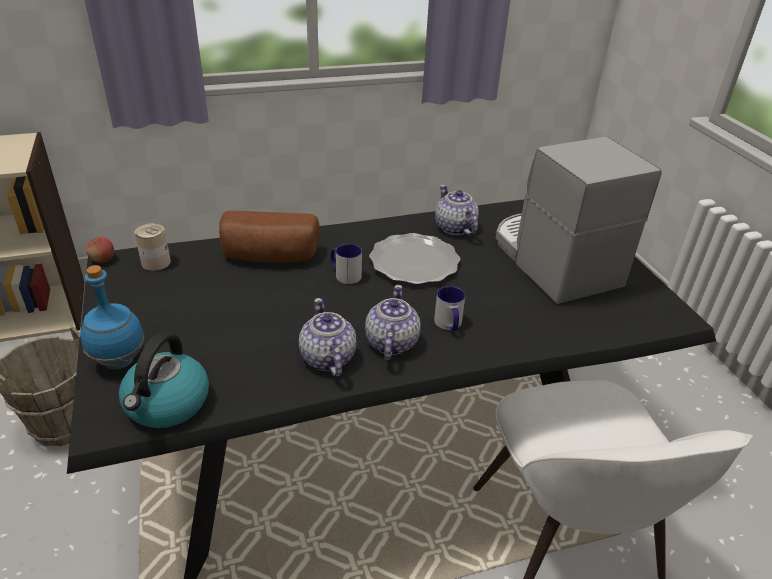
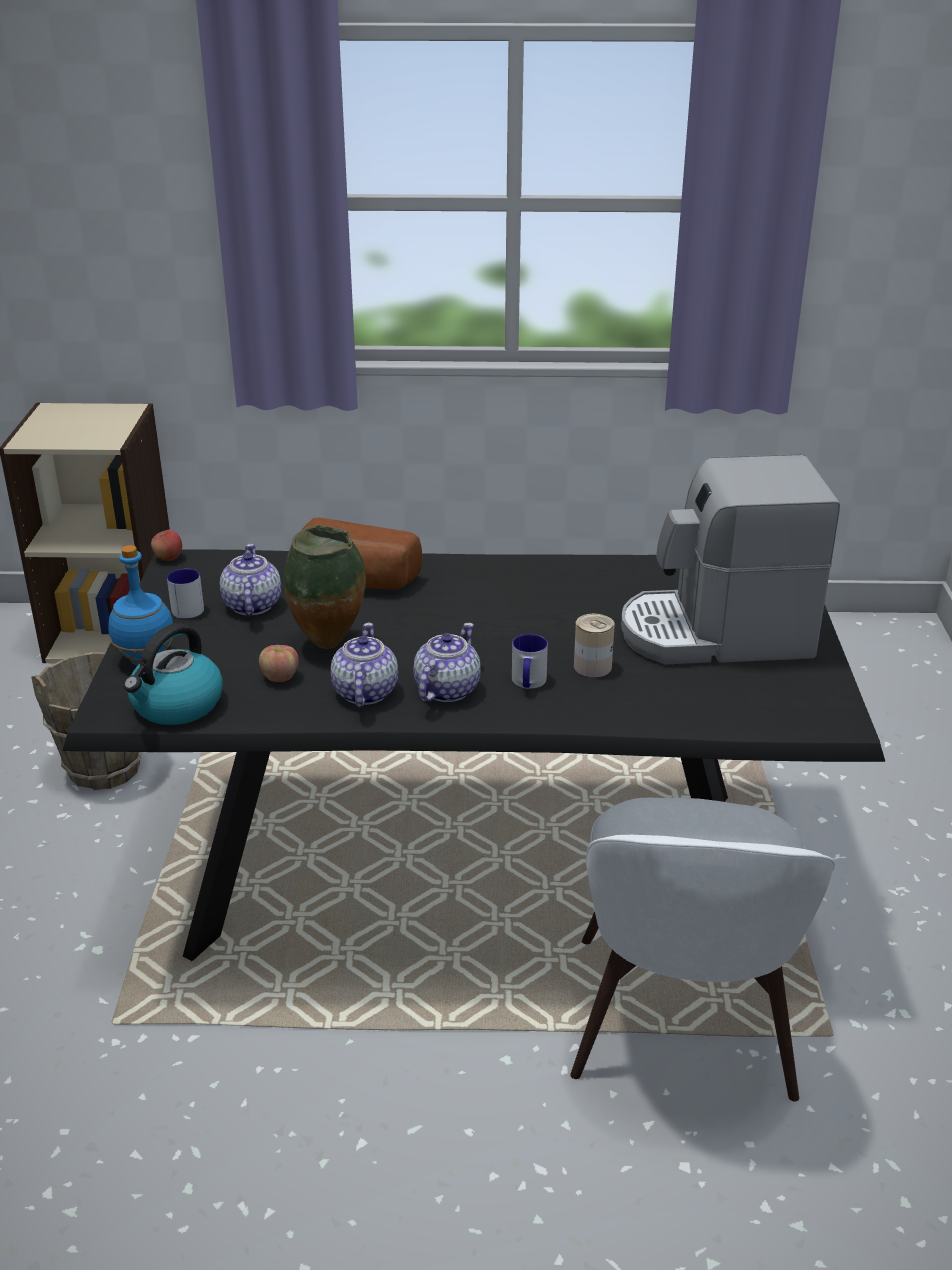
camera: 20 degrees right, 5 degrees down
(156, 262) = (224, 568): can -> can (592, 667)
(249, 357) = (280, 677): none -> apple
(277, 319) = (330, 646): none -> vase
(344, 274) = (434, 611): mug -> mug (185, 607)
(414, 262) = (530, 610): plate -> none
(454, 228) = (610, 578): teapot -> teapot (251, 606)
(552, 261) = (716, 634): coffee machine -> coffee machine turned 90 degrees counterclockwise

